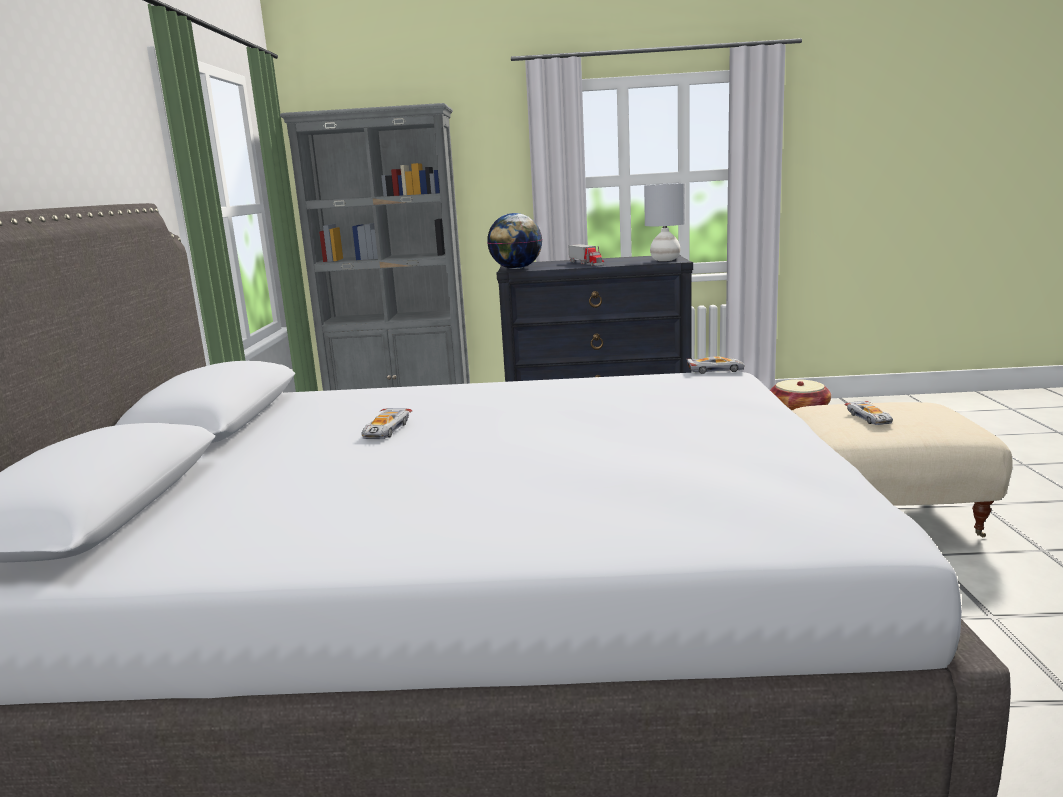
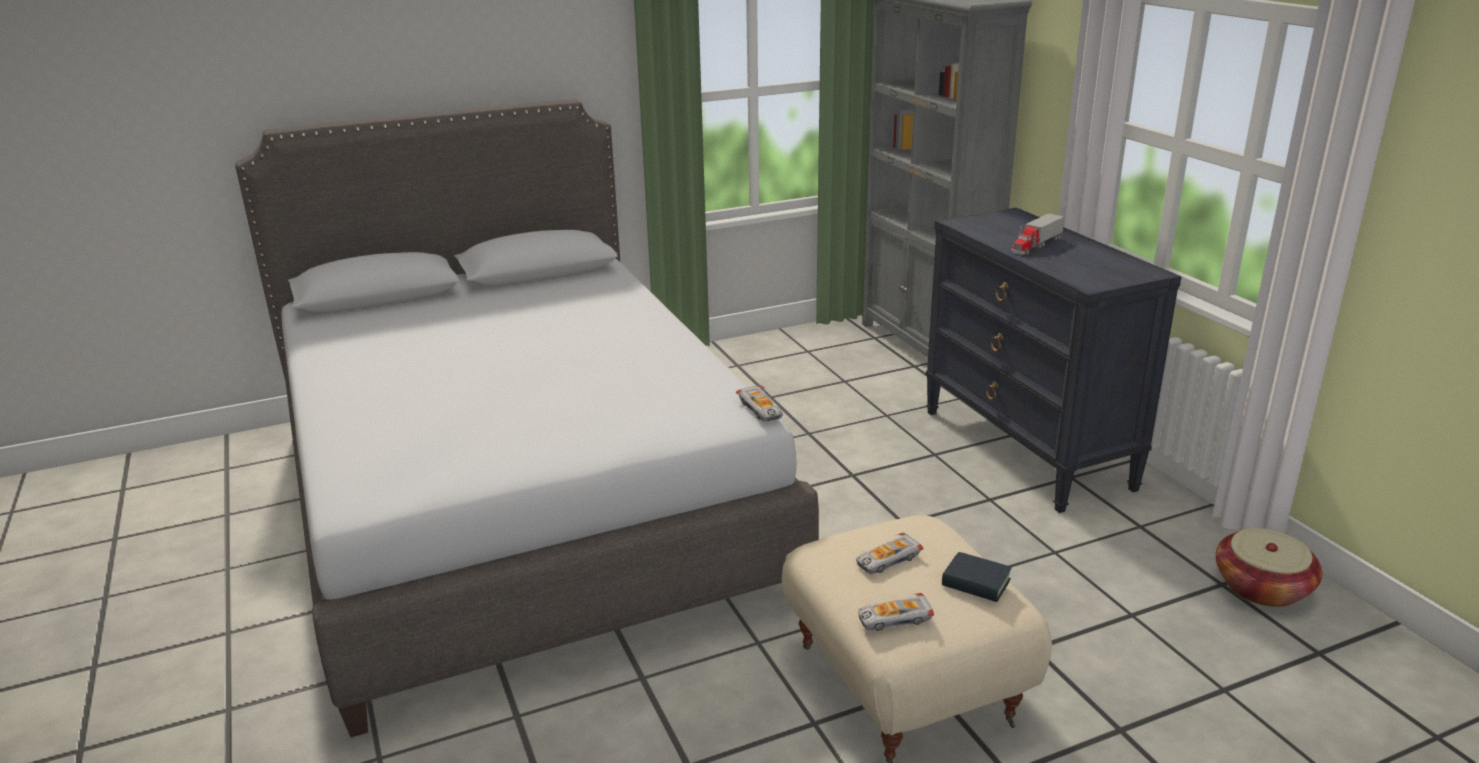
camera: 65 degrees right, 10 degrees up
(386, 430) = (529, 323): toy car -> toy car (894, 618)
(516, 268) = (970, 222): globe -> none
(664, 260) = (1096, 277): grey table lamp -> none
(904, 403) = (976, 583): none -> book

